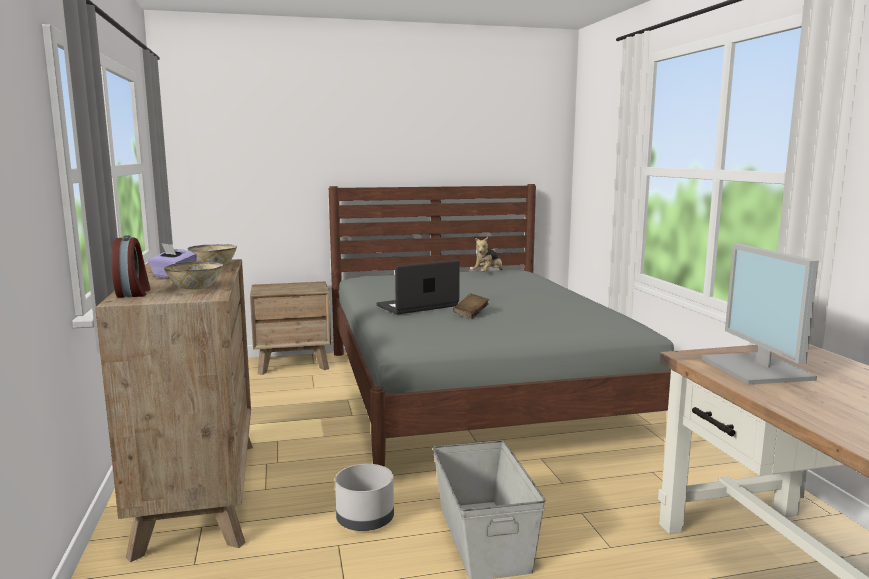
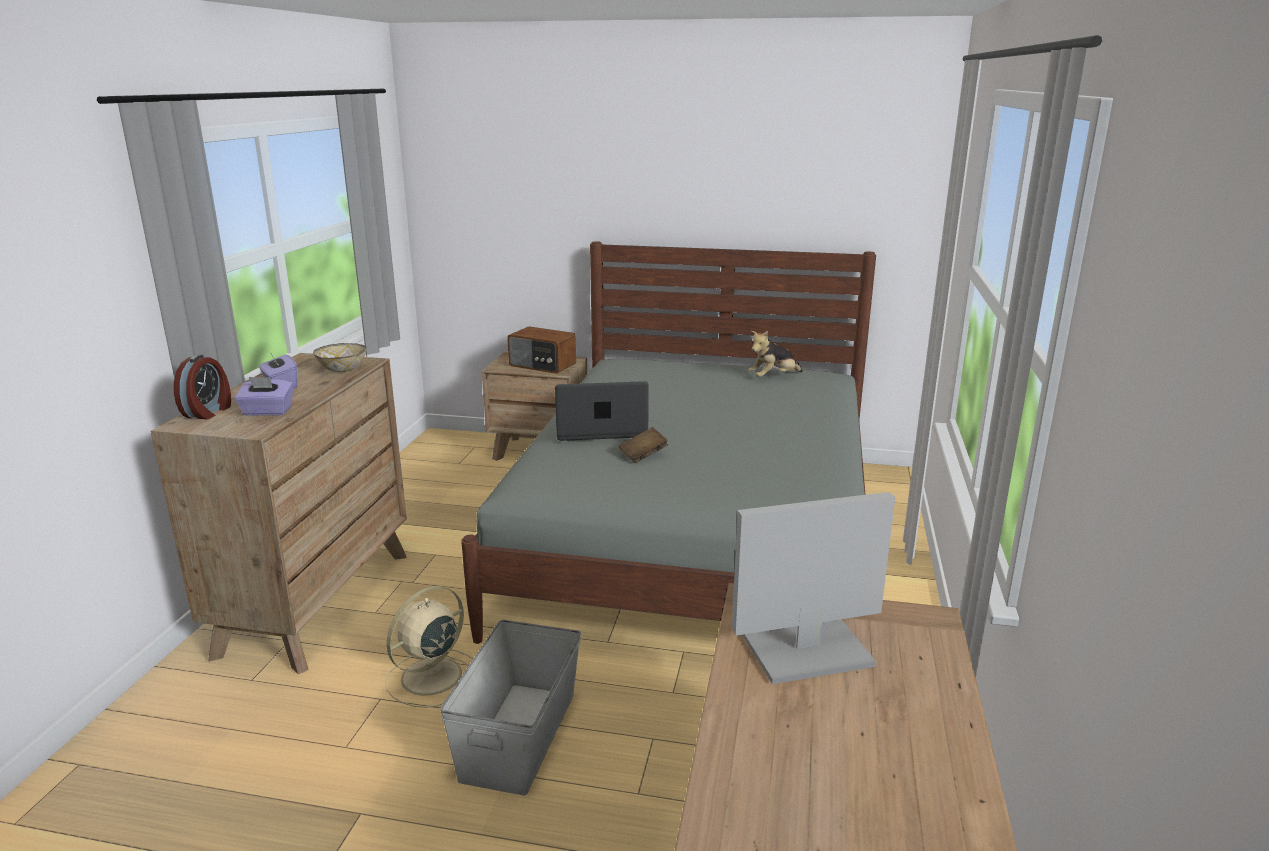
camera: 25 degrees right, 10 degrees up
(195, 288) = (267, 411): bowl -> purple tissue box
(297, 288) = (542, 365): none -> radio
(365, 520) = (429, 678): grey planter -> beige fan
(758, 369) = (801, 647): monitor -> monitor turned 60 degrees clockwise

